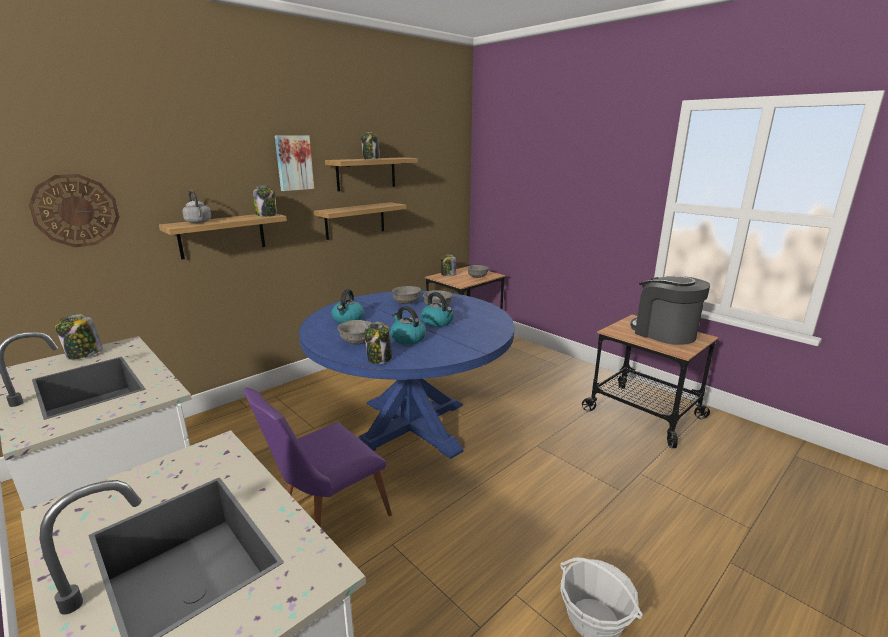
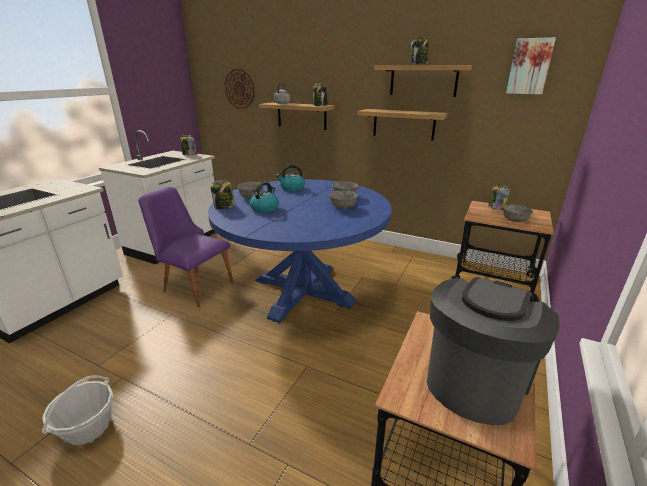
camera: 70 degrees right, 5 degrees up
(294, 163) = (355, 67): picture -> picture (529, 66)
(437, 322) = (306, 212): kettle -> none

